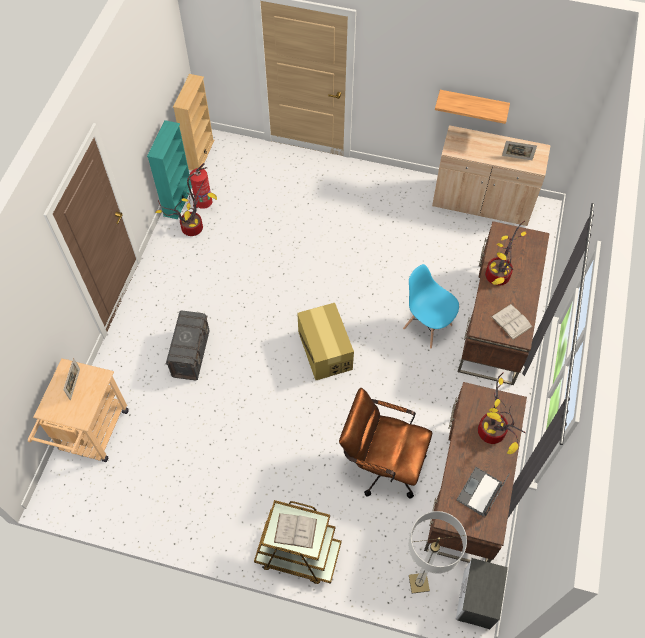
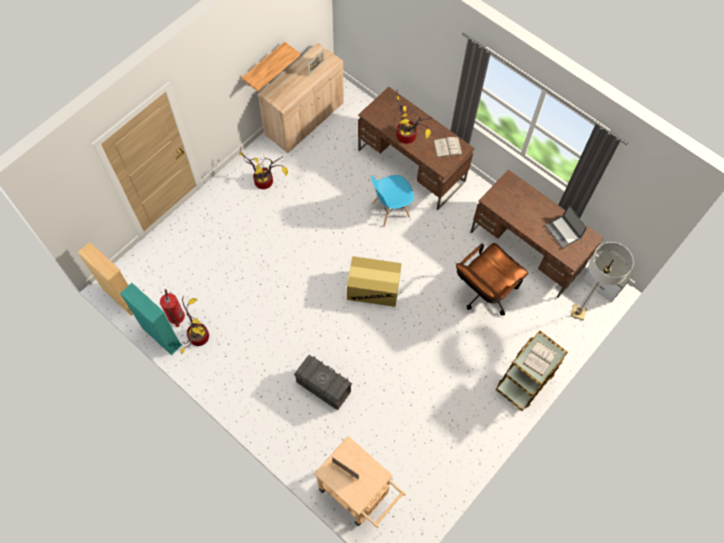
camera: 65 degrees left, 5 degrees up
(493, 433) = (525, 202): potted plant -> potted plant (265, 181)

